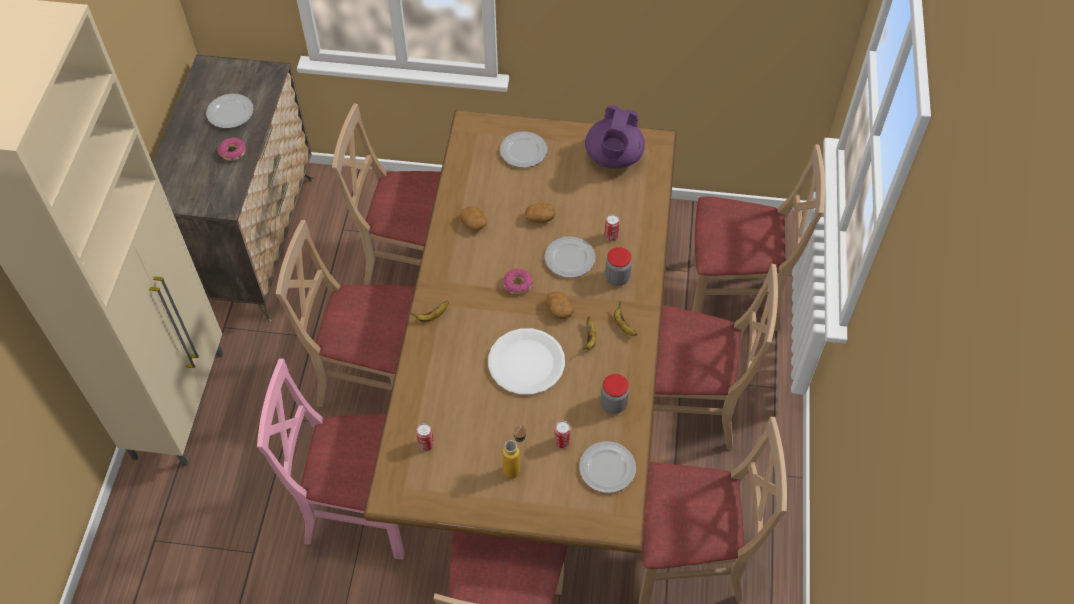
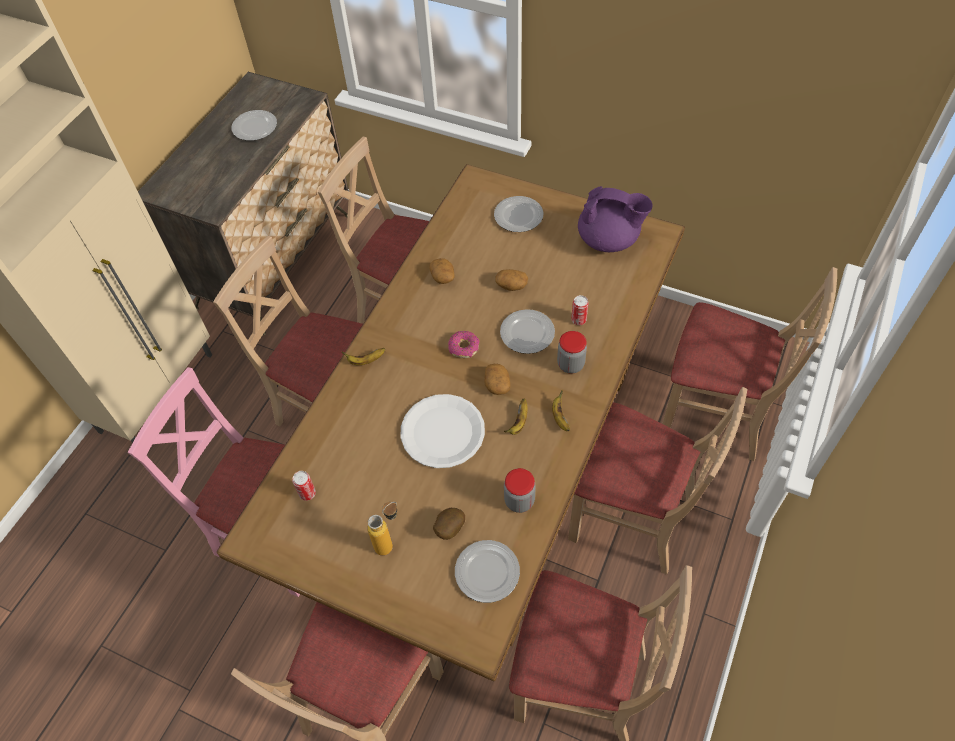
camera: 20 degrees right, 0 degrees up
(233, 152) = (241, 163): donut -> none
(562, 442) = (449, 529): can -> potato
(613, 157) = (609, 240): purple teapot -> purple teapot turned 105 degrees counterclockwise

